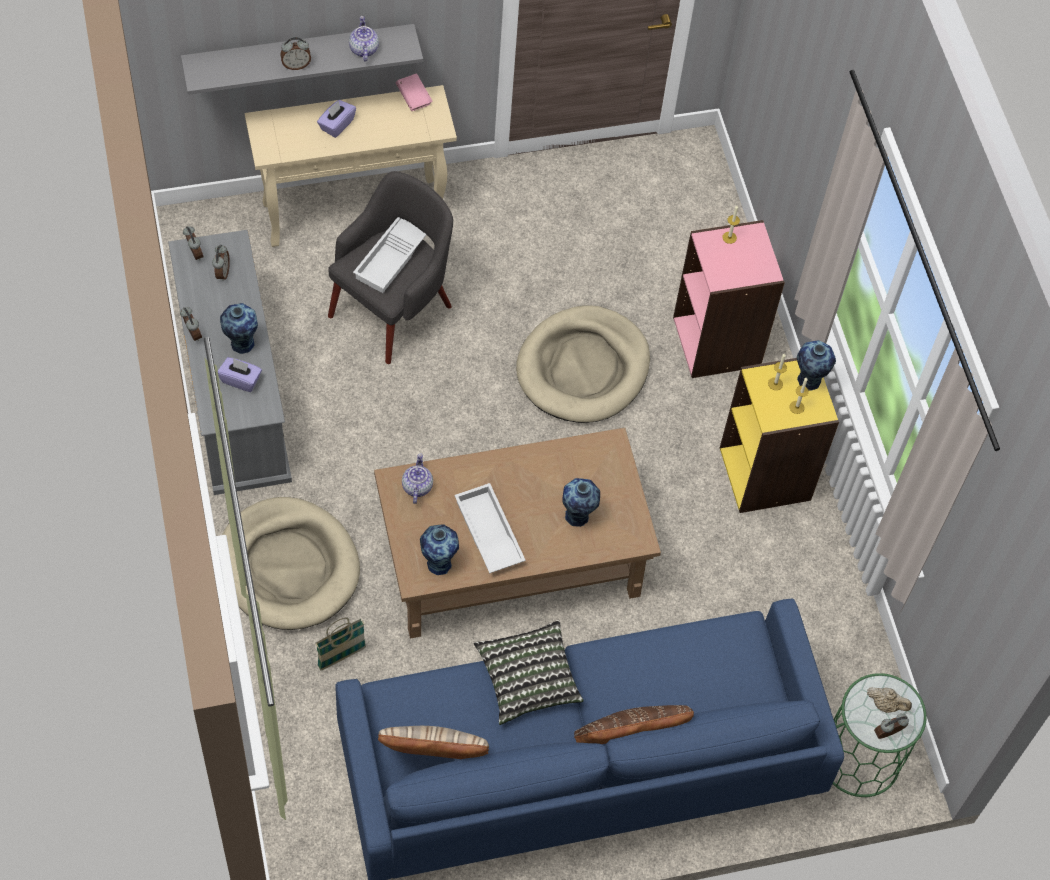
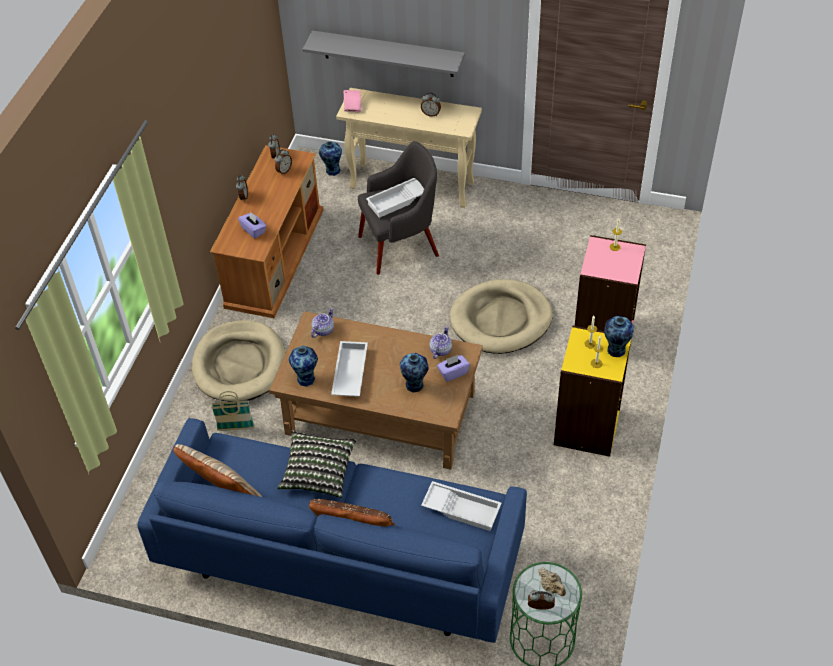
camera: 35 degrees right, 10 degrees down
(233, 390) = (274, 256): grey tv stand -> brown tv stand
(241, 344) = (268, 211): vase -> vase (332, 170)
(296, 65) = (376, 53): alarm clock -> alarm clock (431, 114)
(336, 125) = (400, 109): purple tissue box -> purple tissue box (453, 373)
(363, 49) = (423, 56): teapot -> teapot (440, 350)
(413, 98) = (458, 109): pink book -> pink book (352, 106)
(724, 651) = (462, 508): none -> white tray

